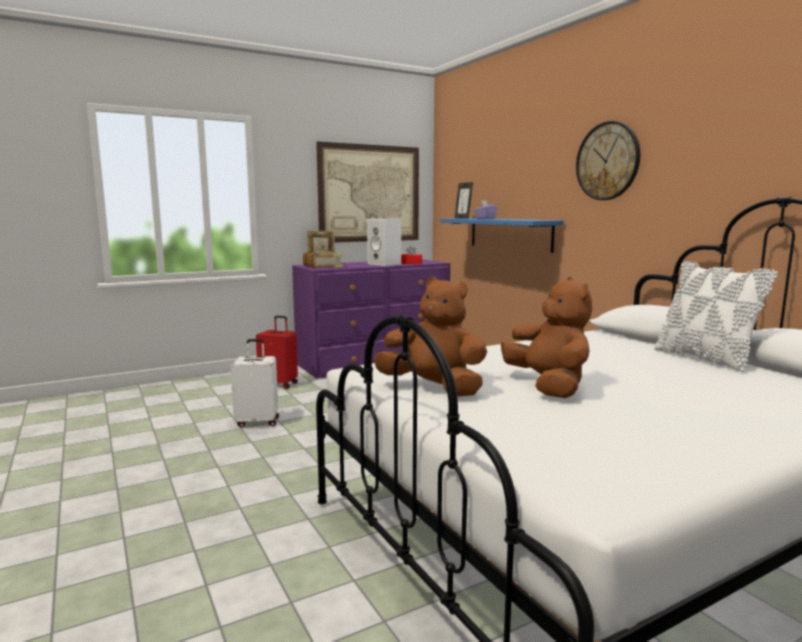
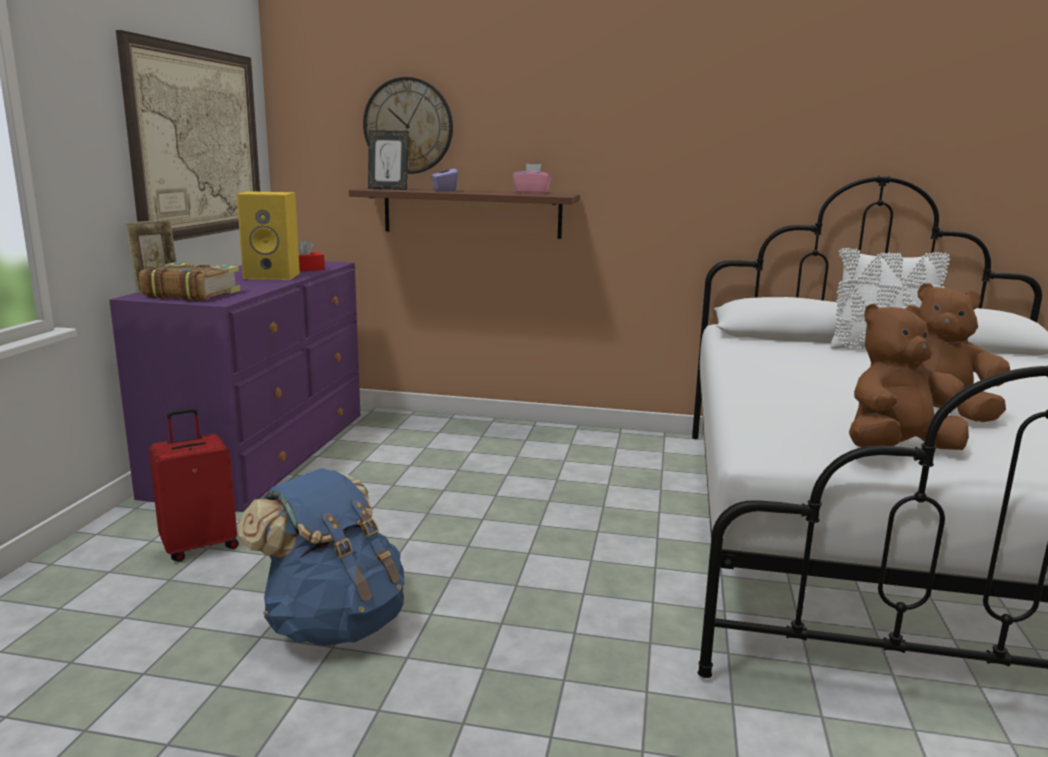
camera: 50 degrees left, 5 degrees up
(258, 422) = (334, 623): white suitcase -> blue backpack
(385, 264) = (273, 276): white speaker -> yellow speaker
(509, 234) = (472, 212): blue shelf -> brown shelf
(530, 219) = (532, 193): none -> pink tissue box
(607, 161) = (652, 118): wall clock -> wall clock (408, 126)

